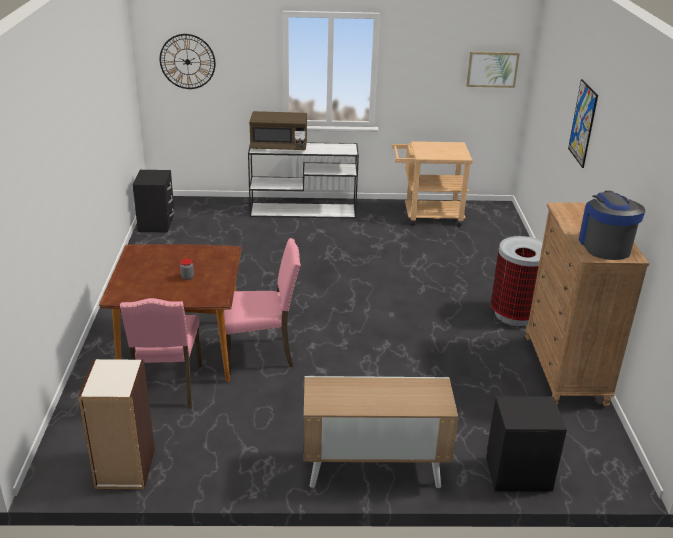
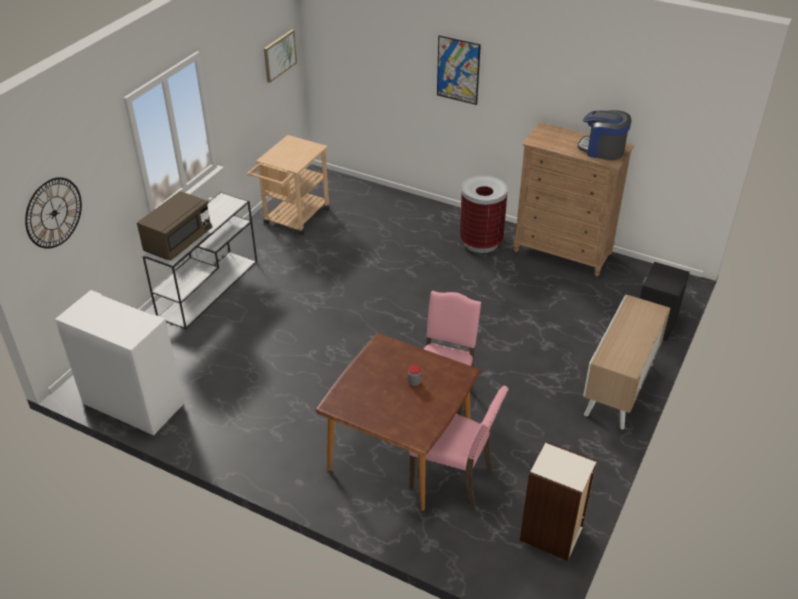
camera: 60 degrees left, 10 degrees up
(156, 224) = (132, 405): black nightstand -> white cabinet

